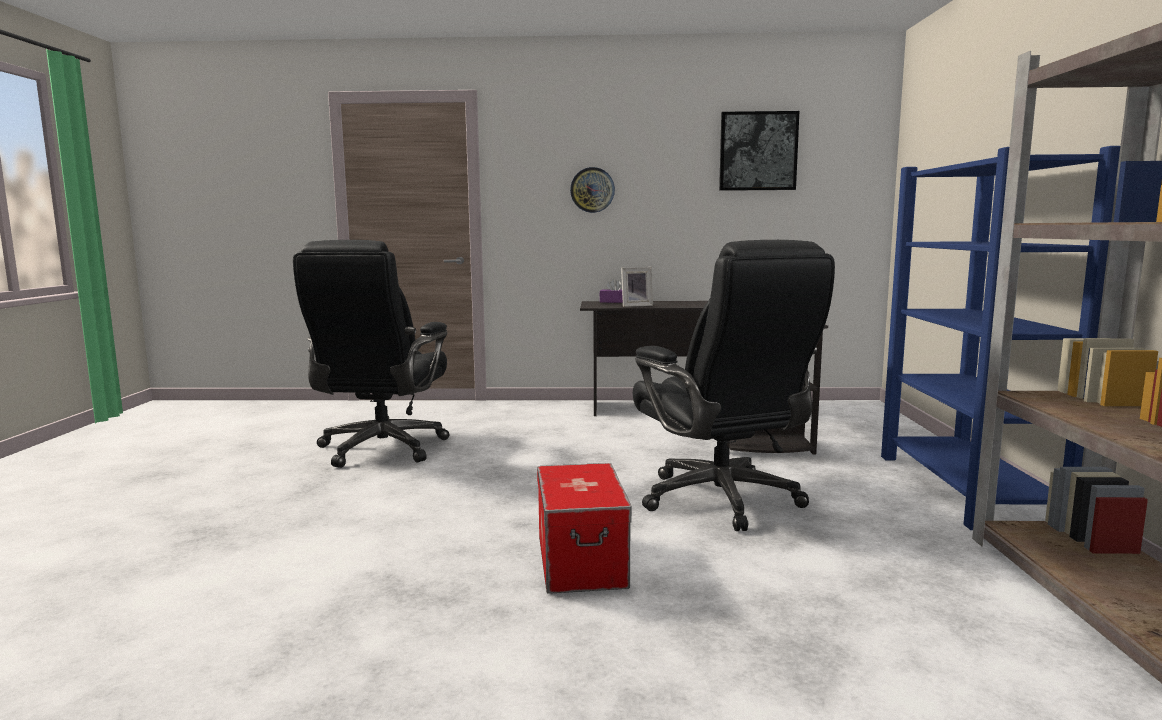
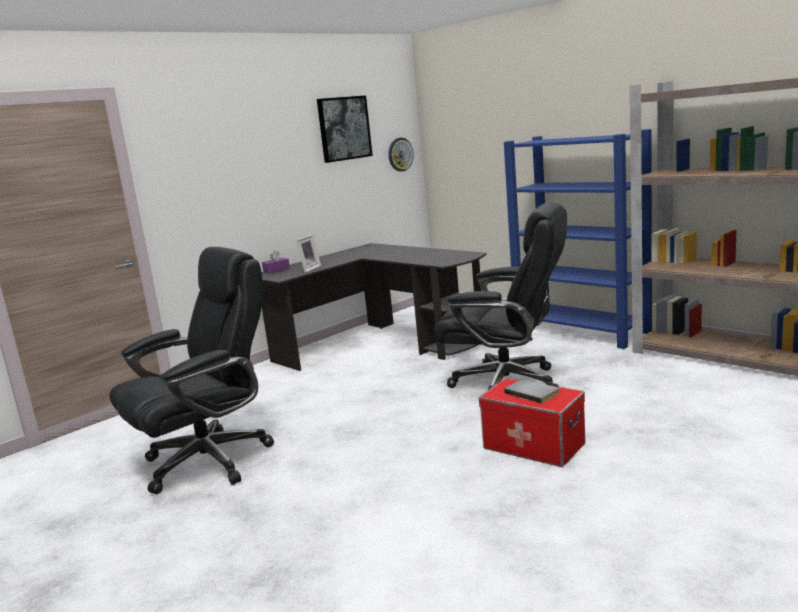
camera: 45 degrees left, 5 degrees up
(382, 448) = (208, 461): black office chair -> black office chair turned 90 degrees counterclockwise
(585, 484) = (533, 392): none -> grey book
(592, 190) = (234, 175): wall clock -> wall clock (400, 154)

